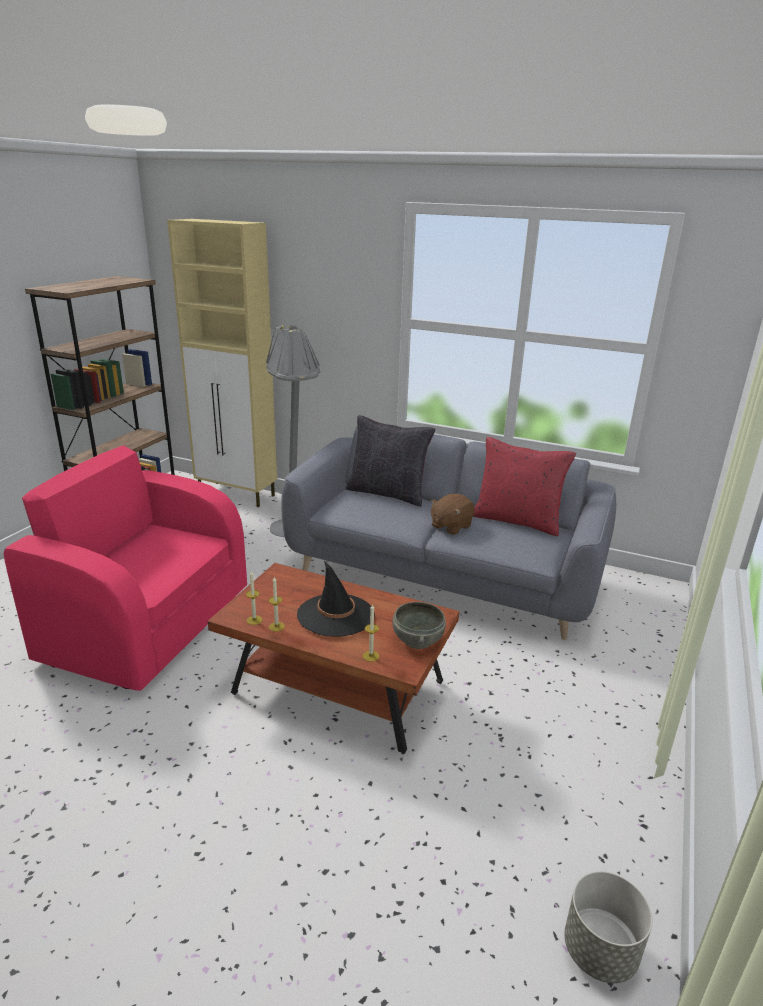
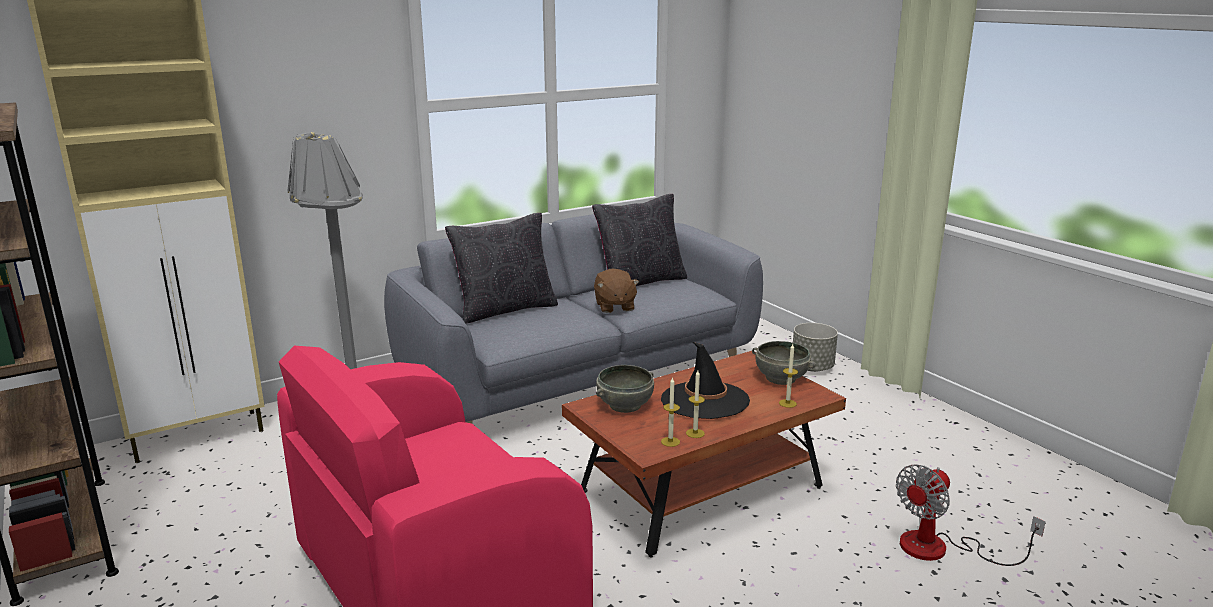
camera: 55 degrees left, 5 degrees down
(295, 585) = (624, 405): none -> grey bowl
(368, 868) = (940, 549): none -> fan
(517, 520) = (640, 282): red pillow -> black pillow
(600, 951) = (1052, 481): grey planter -> grey planter (812, 367)

